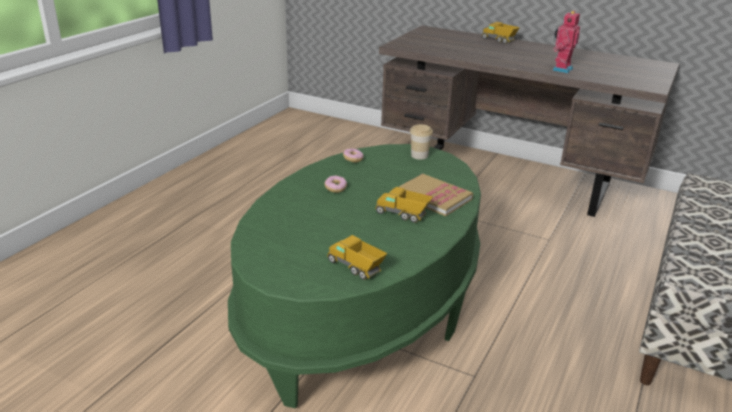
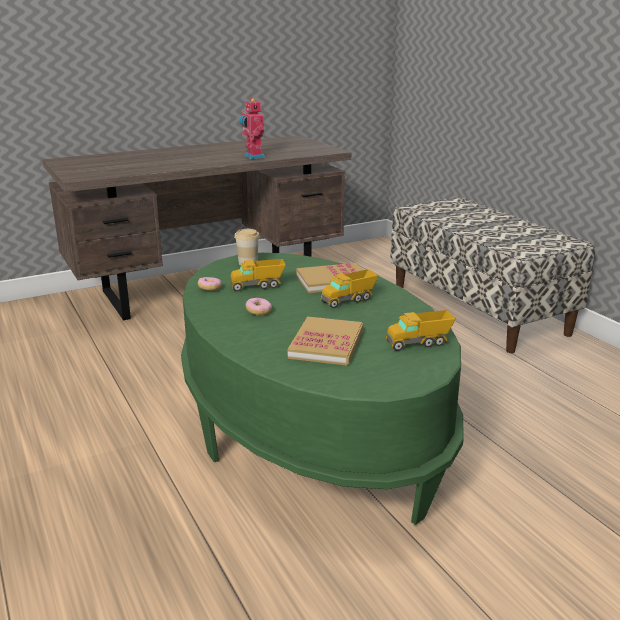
camera: 55 degrees left, 5 degrees down
(310, 230) = (326, 344): none -> book
(499, 40) = (149, 152): toy truck -> toy truck (258, 286)

